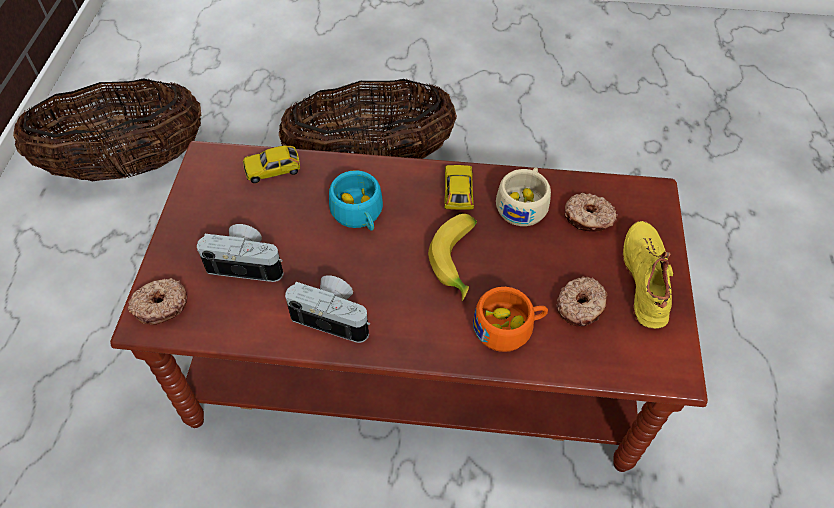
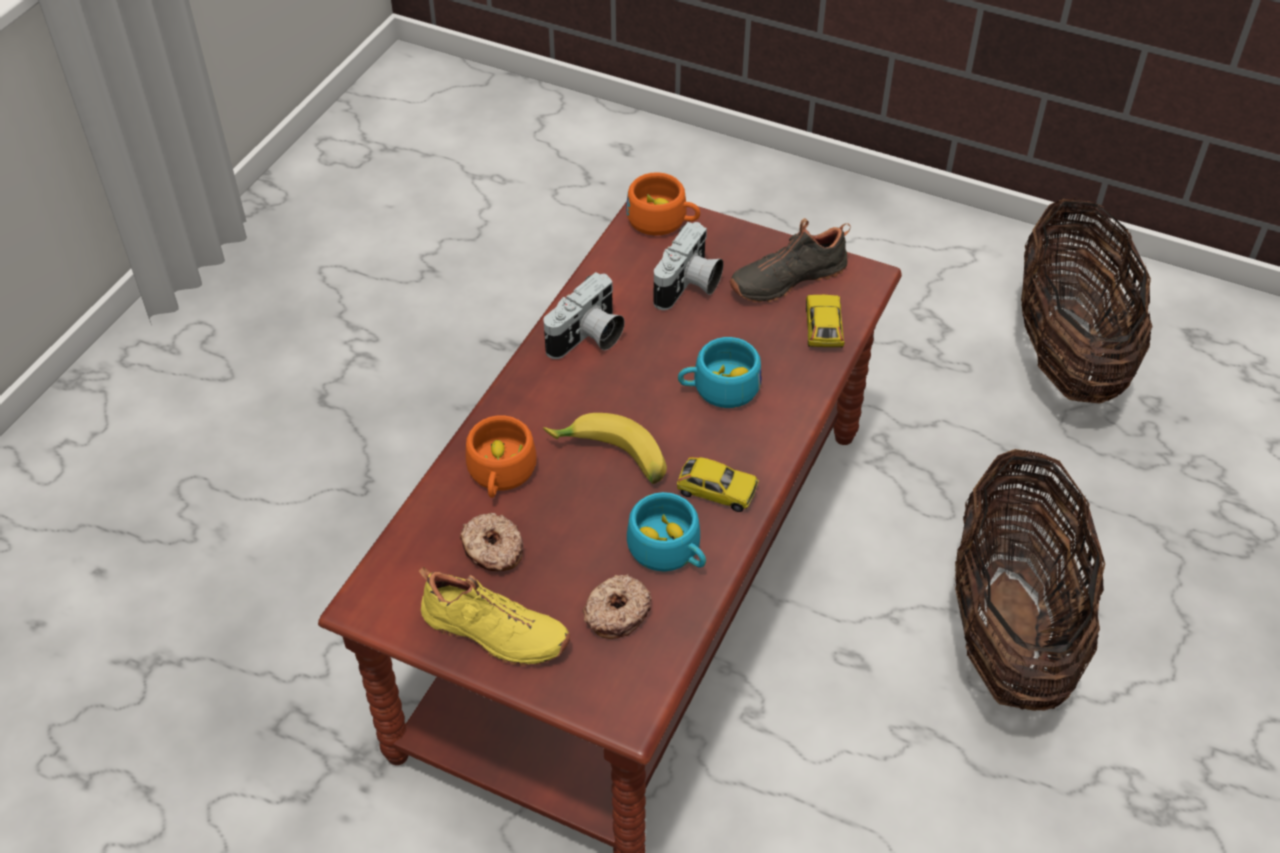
camera: 110 degrees right, 5 degrees down
(160, 305) = (663, 221): donut -> orange cup
(220, 202) = (786, 278): none -> black shoe
(523, 204) = (670, 551): beige cup -> turquoise cup

